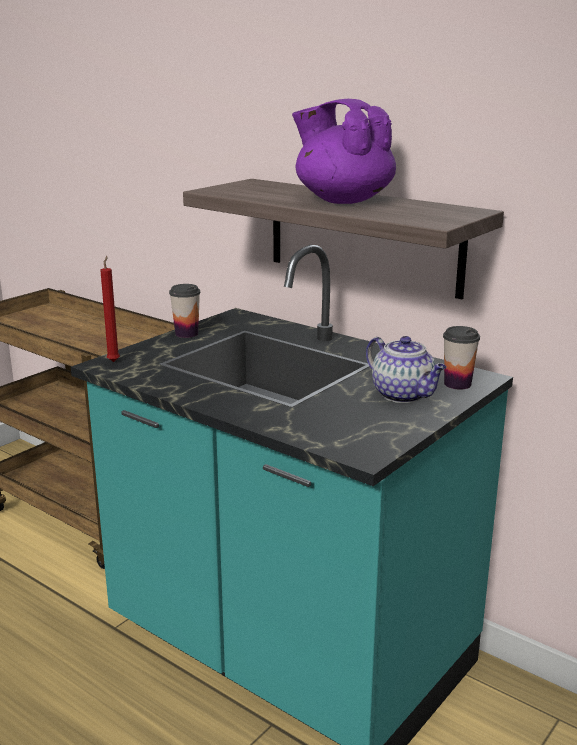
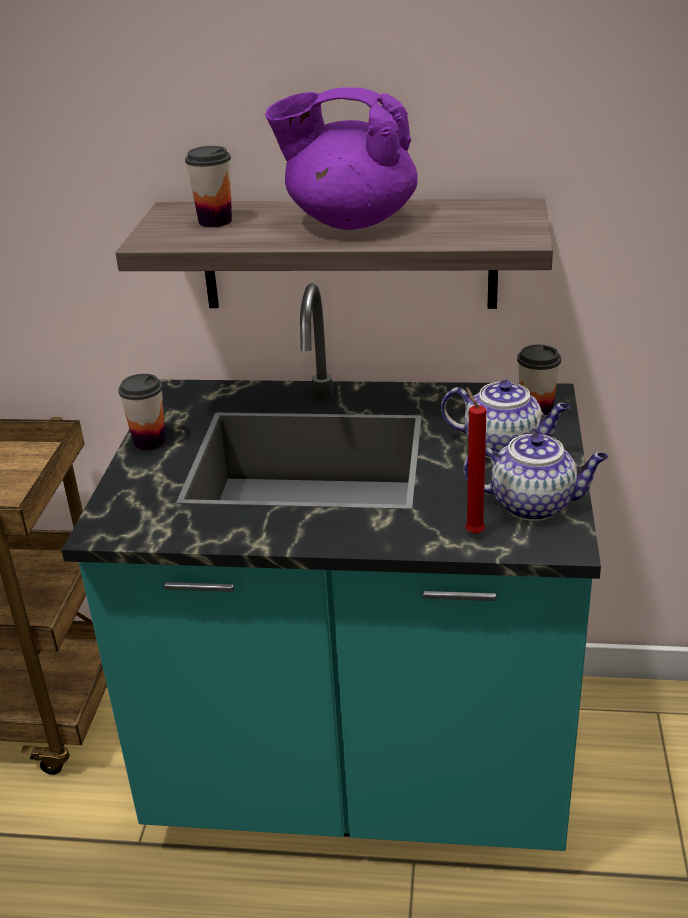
camera: 30 degrees left, 10 degrees up
(114, 361) = (111, 519): red candle -> red candle (472, 532)
(264, 189) = (215, 221): none -> cup
(377, 429) = (534, 504): none -> teapot

